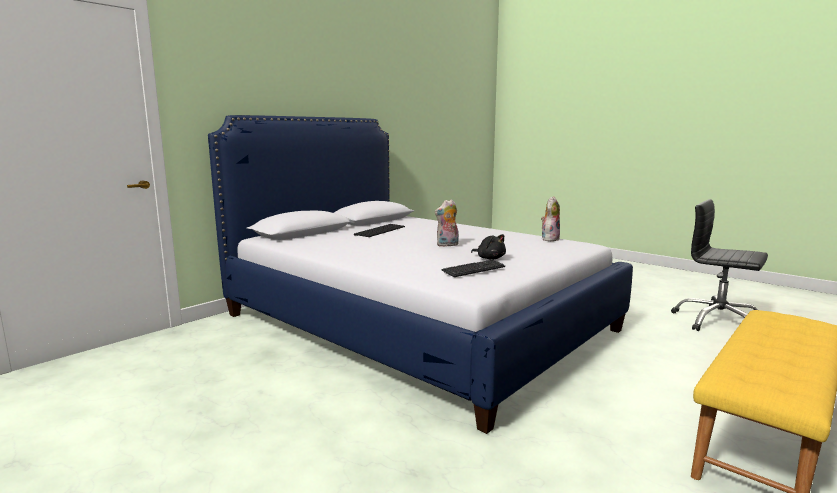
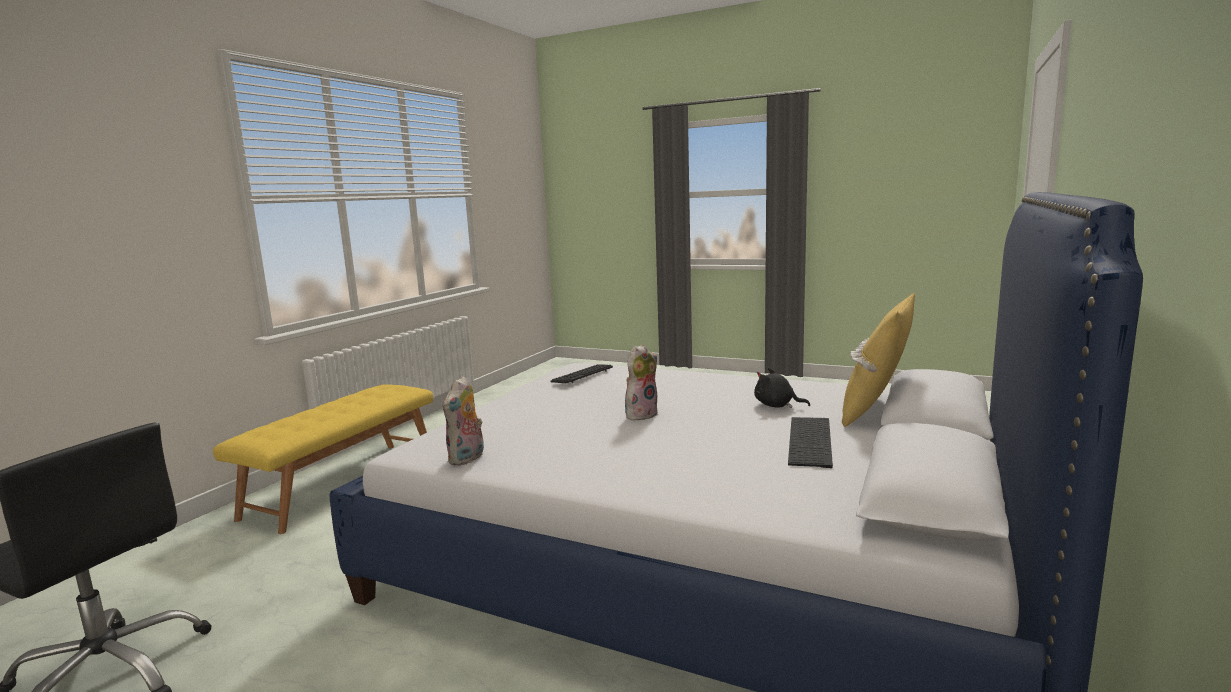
camera: 165 degrees right, 0 degrees up
(319, 235) = (877, 411): none -> yellow pillow
(490, 258) = (570, 398): black plush toy -> black plush toy (777, 406)

